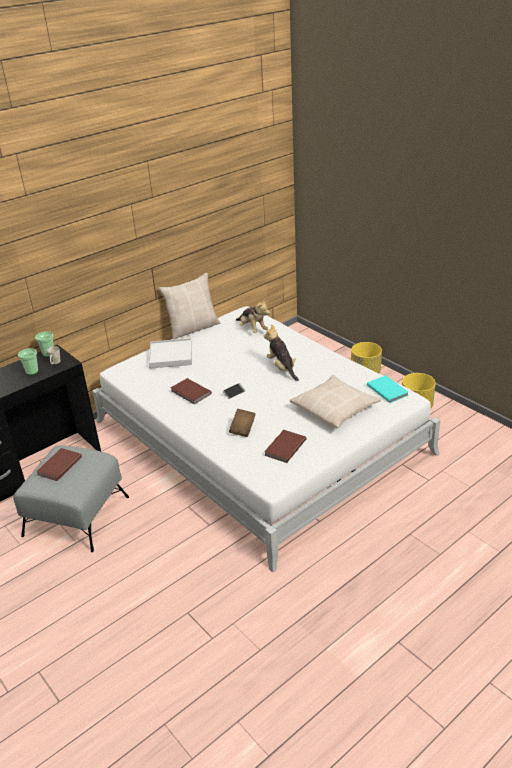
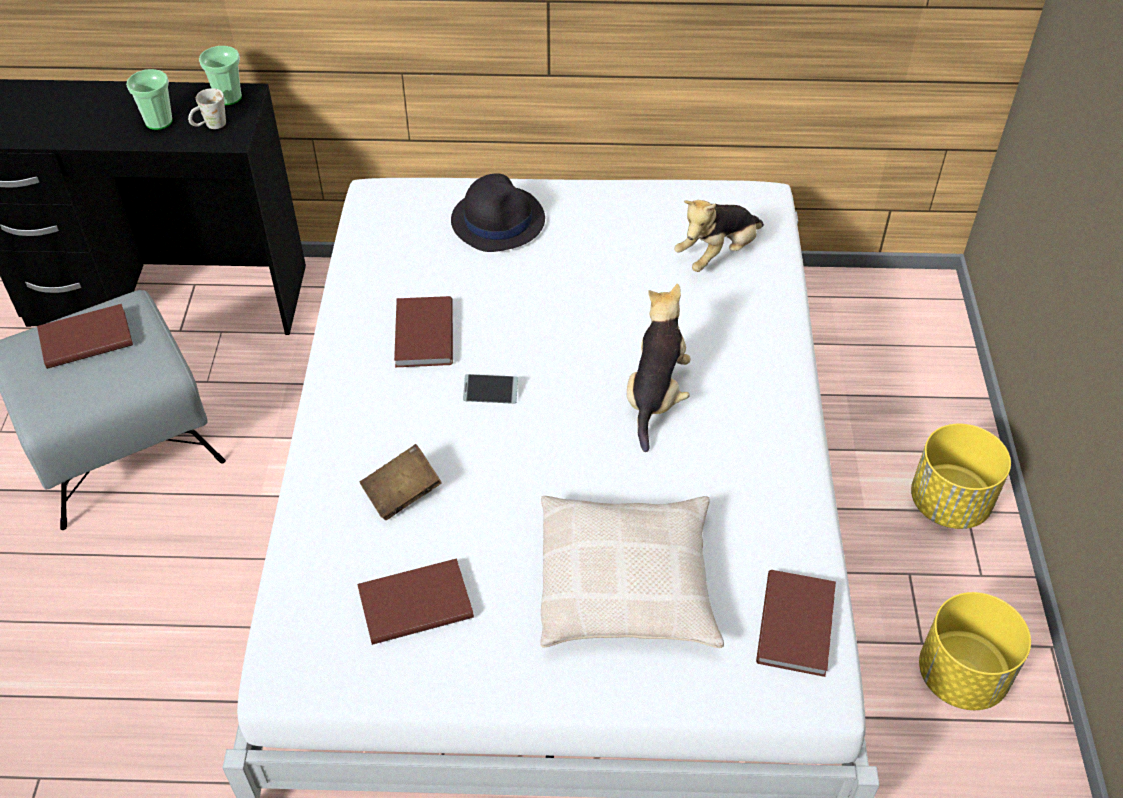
camera: 40 degrees right, 15 degrees up
(171, 355) = (498, 220): white tray -> black hat
(193, 328) = (614, 178): beige pillow -> none
(252, 329) = (717, 254): plush toy -> plush toy turned 45 degrees clockwise
(387, 390) = (798, 624): turquoise book -> brown book

